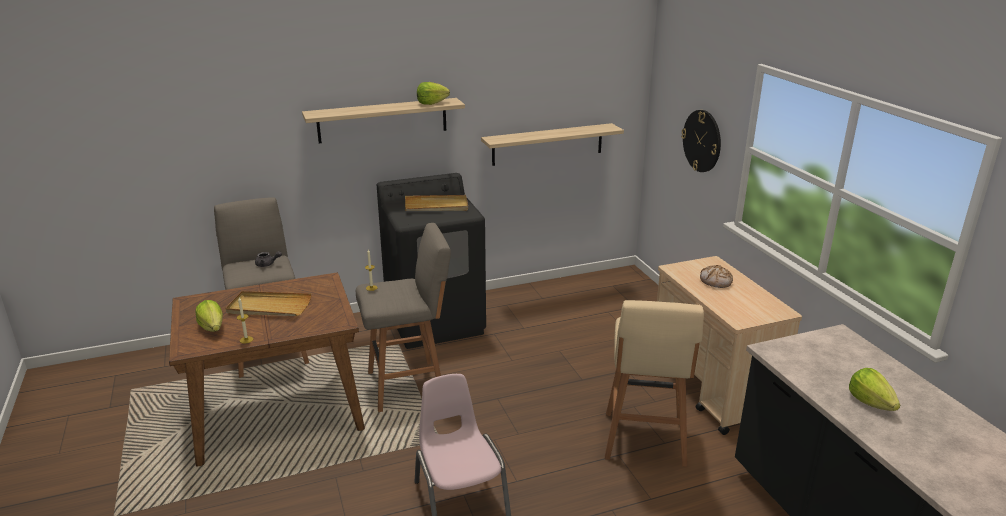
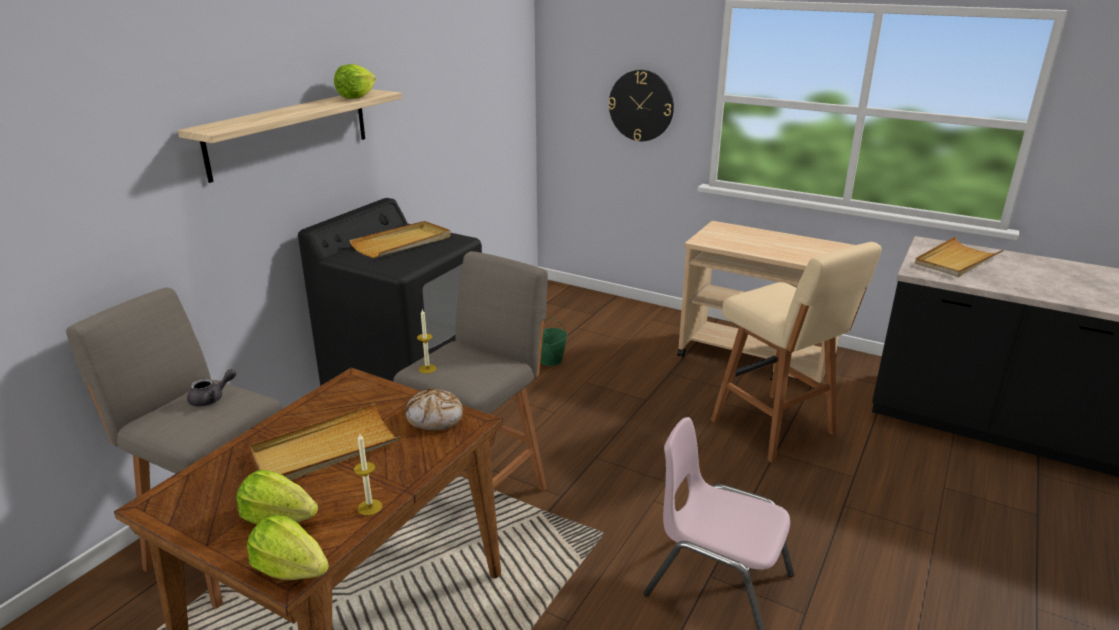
camera: 40 degrees left, 0 degrees up
(547, 144) = (462, 144): shelf -> none
(557, 327) = (550, 360): none -> green bucket
(716, 281) = (752, 240): bread -> bread (435, 417)
(829, 355) = (956, 260): none -> beige tray
(870, 402) = (1043, 282): lettuce -> lettuce (291, 569)

